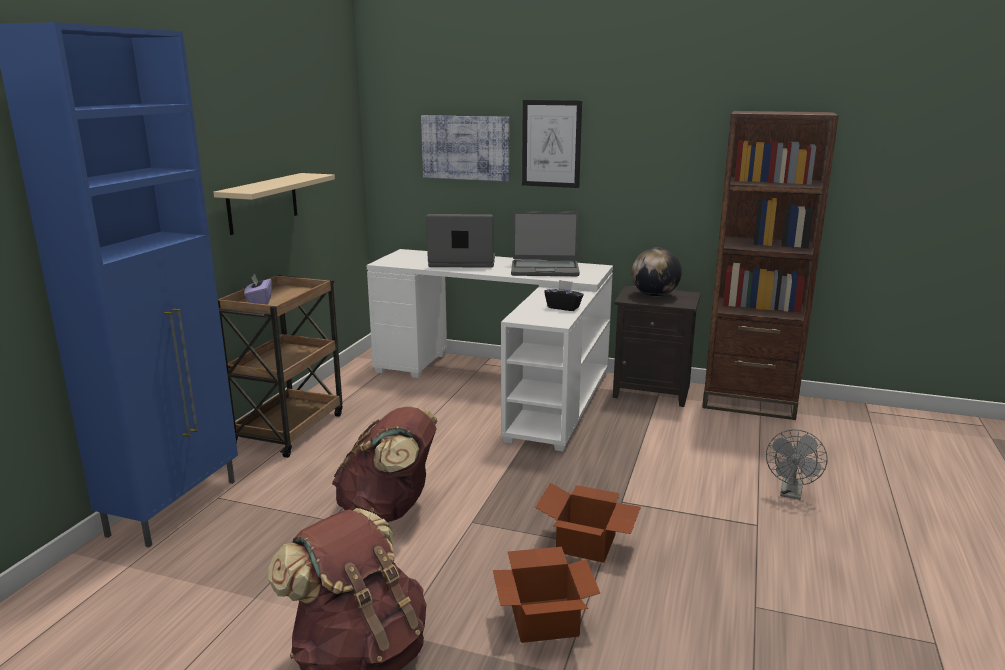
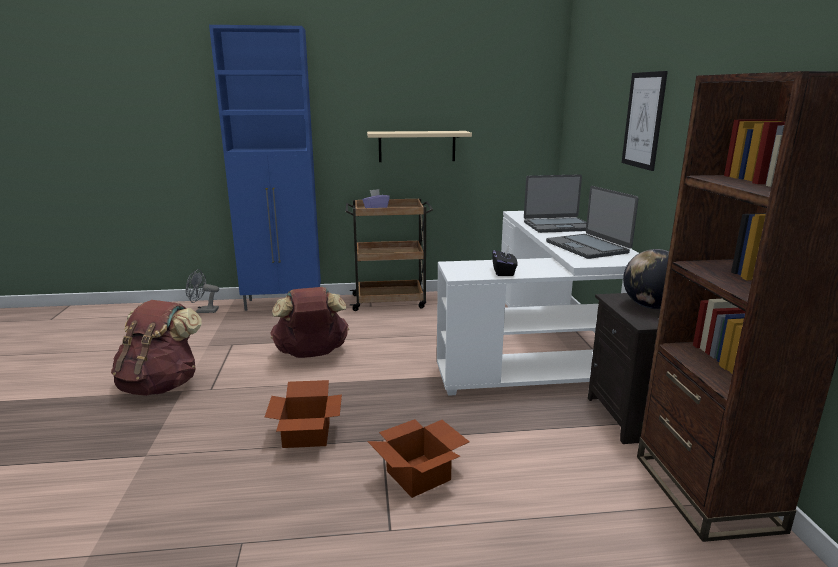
camera: 65 degrees right, 0 degrees up
(462, 262) = (558, 226): laptop -> laptop turned 105 degrees clockwise
(465, 147) = (601, 122): picture -> none
(545, 618) = (205, 436): cardboard box -> cardboard box (420, 475)
(791, 493) = (479, 552): grey fan -> grey fan (203, 311)

